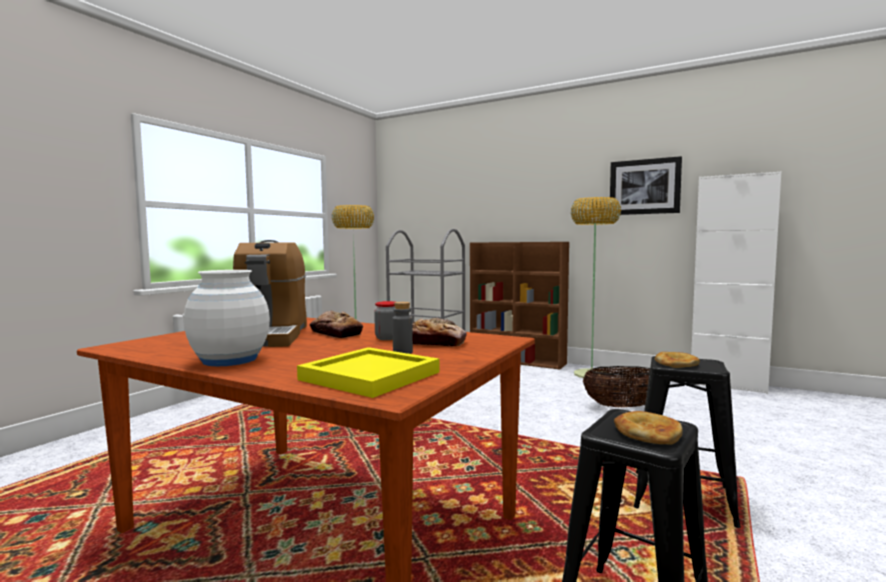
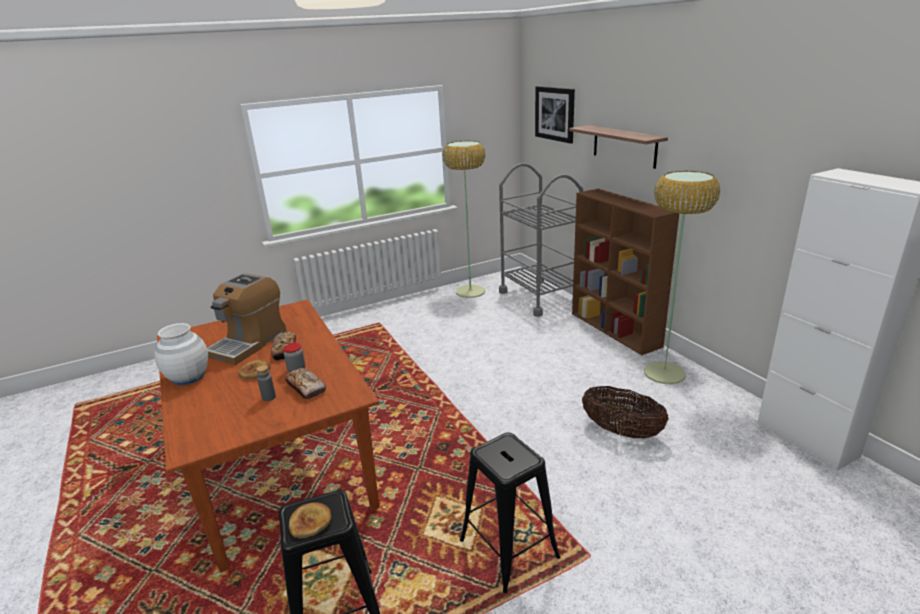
camera: 35 degrees right, 20 degrees up
(370, 376) = (208, 425): yellow tray -> none
(504, 203) = (624, 146): none -> shelf
(644, 187) = (771, 160): picture -> picture (555, 114)
(676, 363) = (497, 452): bread -> bread (255, 372)

